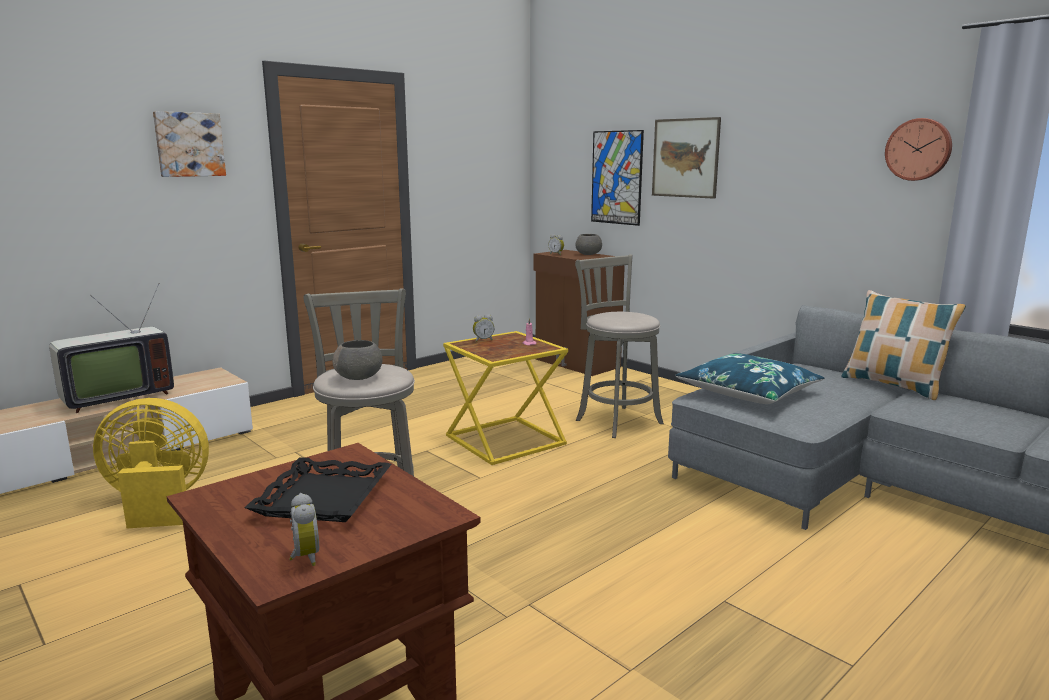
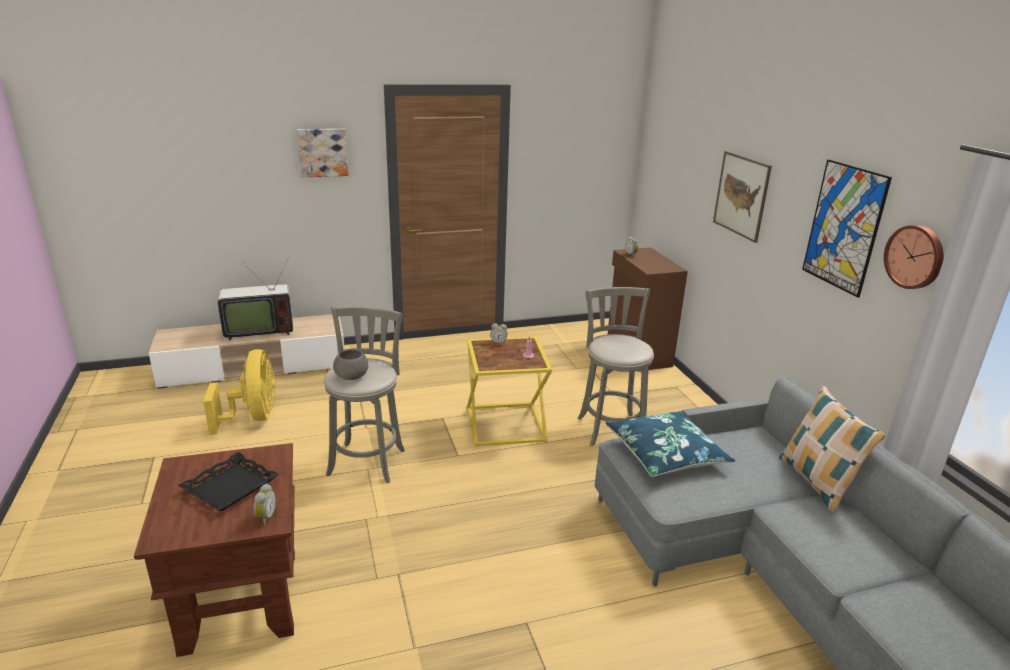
camera: 25 degrees right, 10 degrees up
(158, 504) = (253, 417): yellow fan -> yellow fan turned 60 degrees clockwise
(304, 557) = (180, 530): alarm clock -> alarm clock (265, 517)
(588, 254) = (659, 260): grey bowl -> none
(616, 177) = (692, 195): picture -> picture (844, 227)

